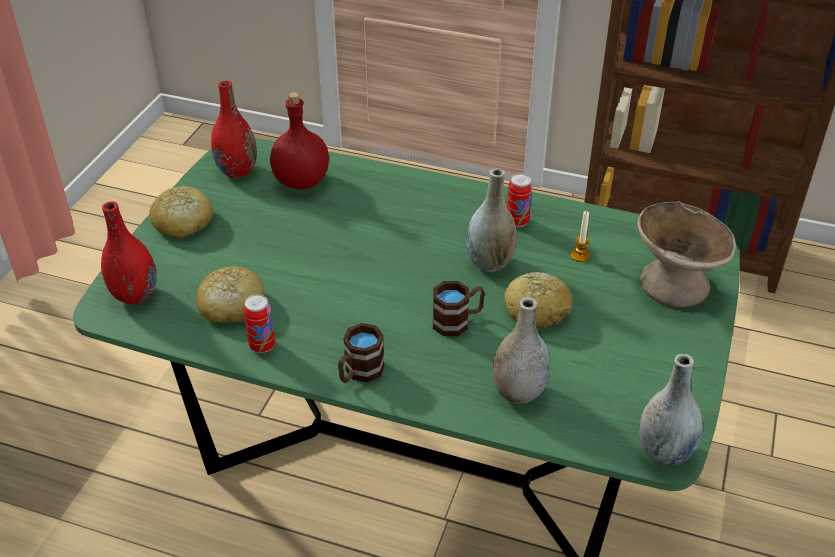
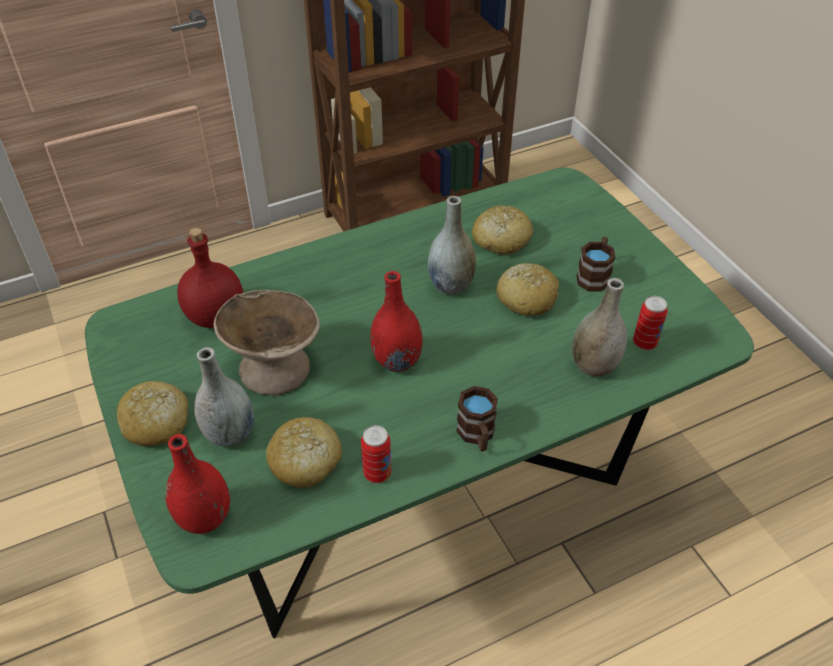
camera: 45 degrees left, 5 degrees up
(237, 170) = (142, 343): red vase -> red vase (397, 361)
(458, 321) = (489, 344): brown mug -> brown mug (594, 275)
(517, 222) = (427, 241): can -> can (644, 343)
(580, 255) = (501, 239): candle -> bread
(664, 452) = (720, 339): grey vase -> grey vase (230, 434)
(674, 285) = (581, 222): beige bowl -> beige bowl (274, 369)

